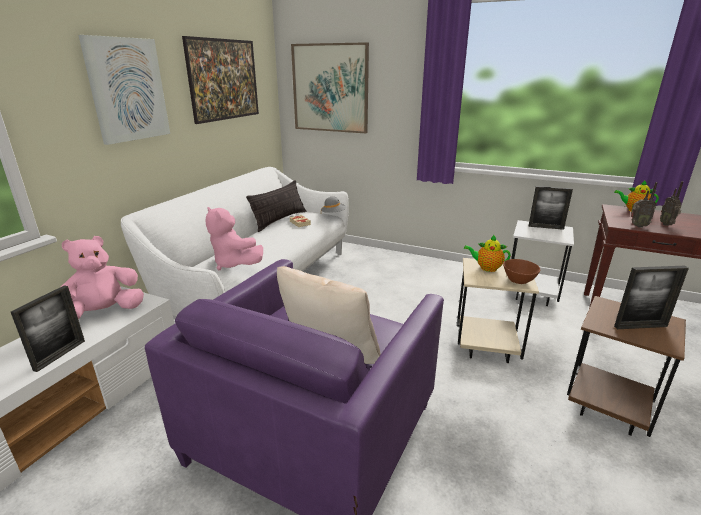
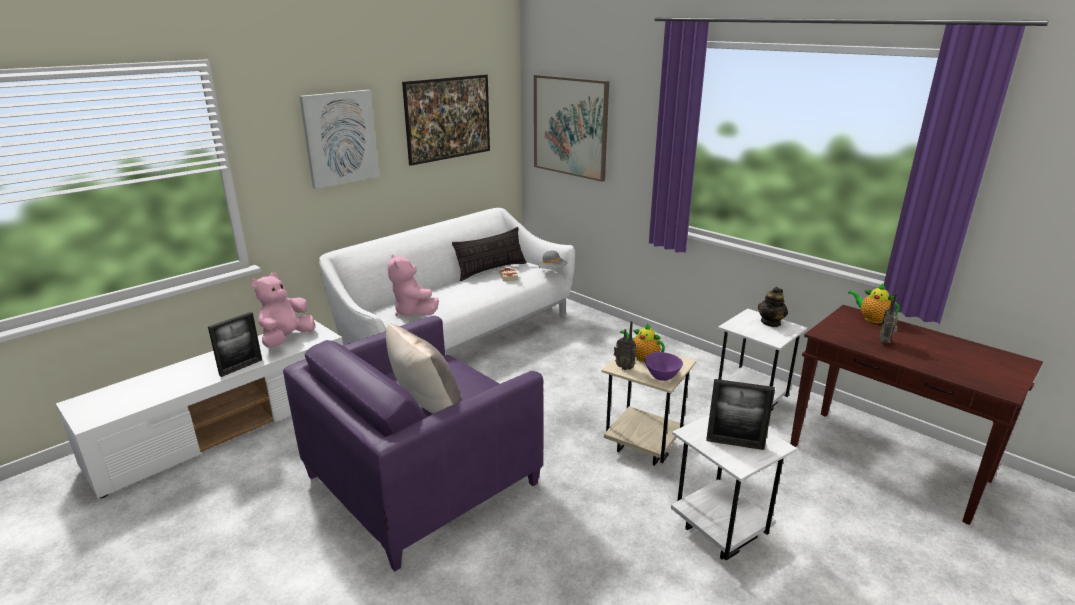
camera: 20 degrees right, 0 degrees up
(104, 312) = (286, 339): pink plush toy -> pink plush toy turned 45 degrees counterclockwise
(518, 281) = (661, 377): brown bowl -> purple bowl
(546, 227) = (771, 322): picture frame -> teapot
(607, 409) = (721, 532): brown side table -> white side table
(637, 226) = (842, 338): radio -> radio (624, 367)

